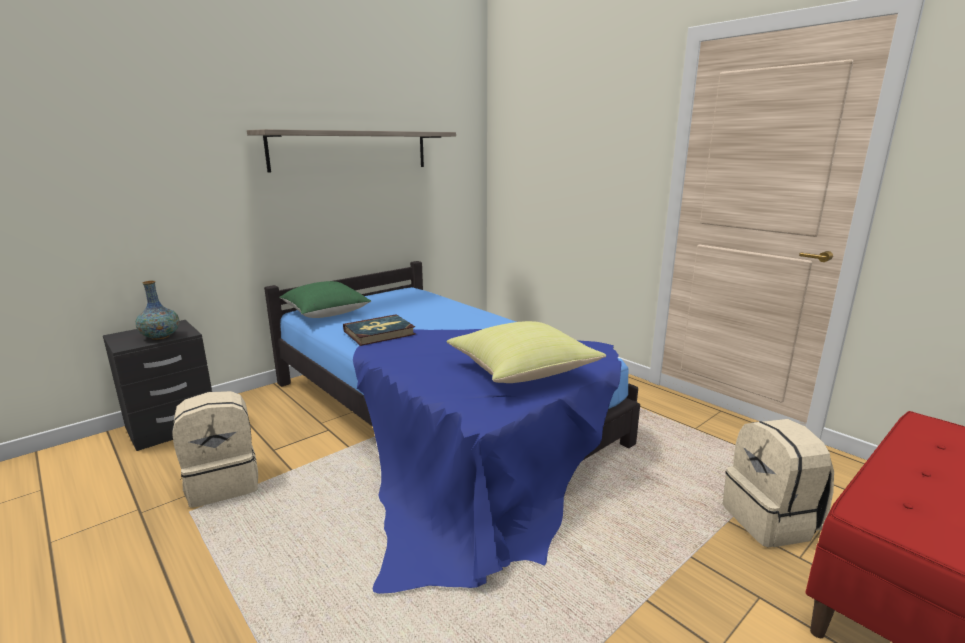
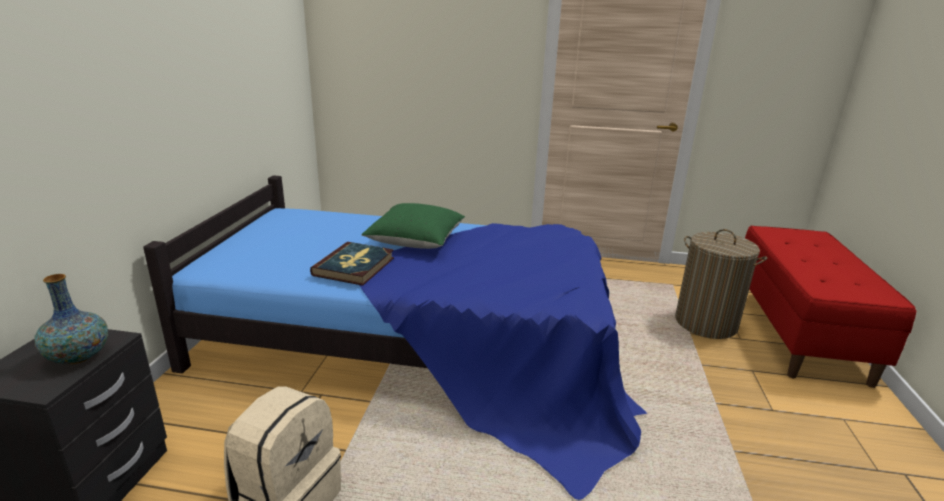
camera: 40 degrees left, 5 degrees up
(326, 313) = (241, 262): green pillow -> green pillow (416, 241)
(351, 150) = (201, 42): shelf -> none
(522, 371) = (548, 264): yellow pillow -> none
(771, 521) = (706, 323): beige backpack -> laundry basket

